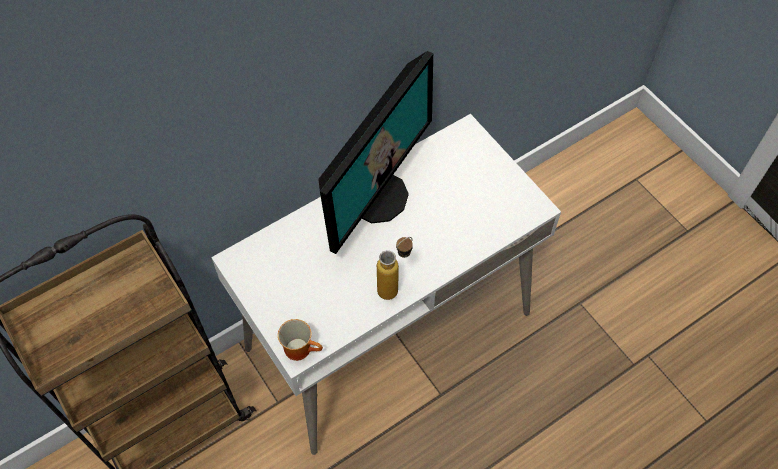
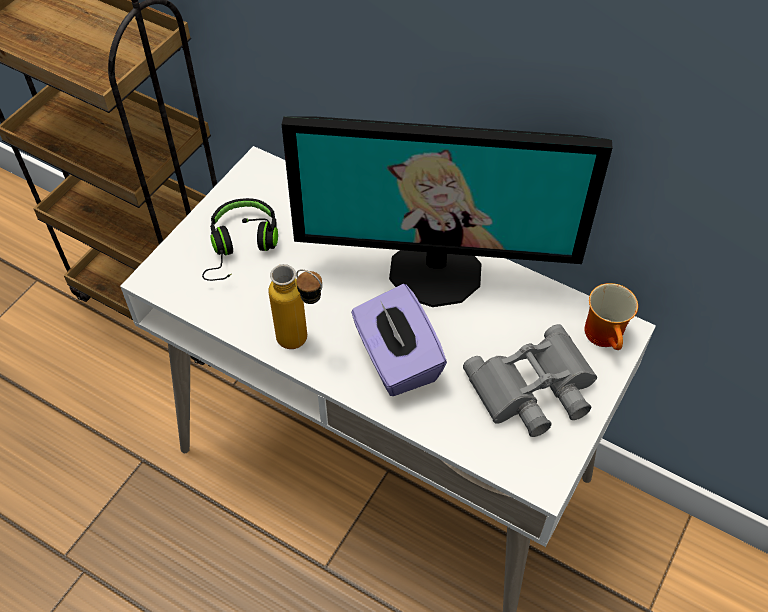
camera: 65 degrees right, 5 degrees down
(299, 294) = (241, 246): none -> black headphones
(301, 348) = (166, 278): mug -> mug (607, 335)
(431, 243) = (396, 359): none -> purple tissue box
(483, 186) = (534, 390): none -> grey binoculars

